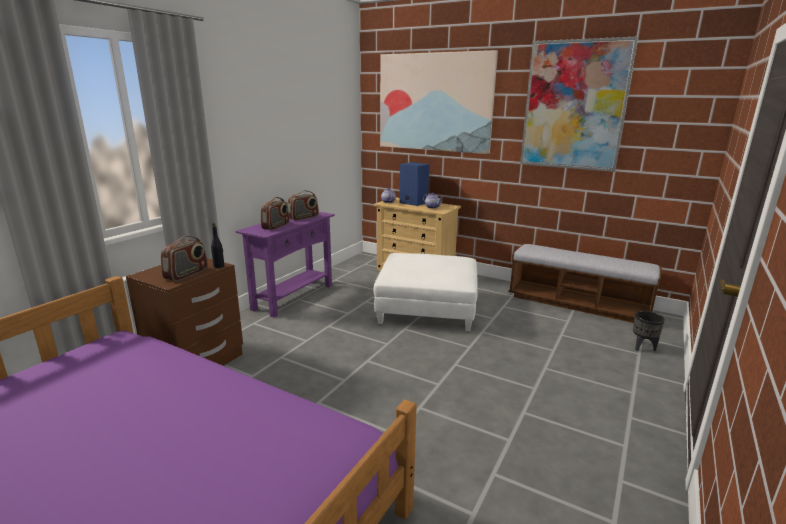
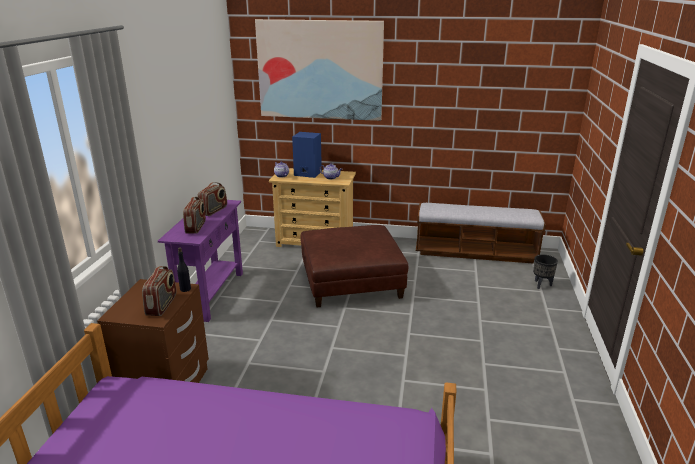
camera: 20 degrees left, 5 degrees up
(426, 308) = (350, 281): white ottoman -> brown ottoman
(574, 106) = (459, 74): picture -> none

